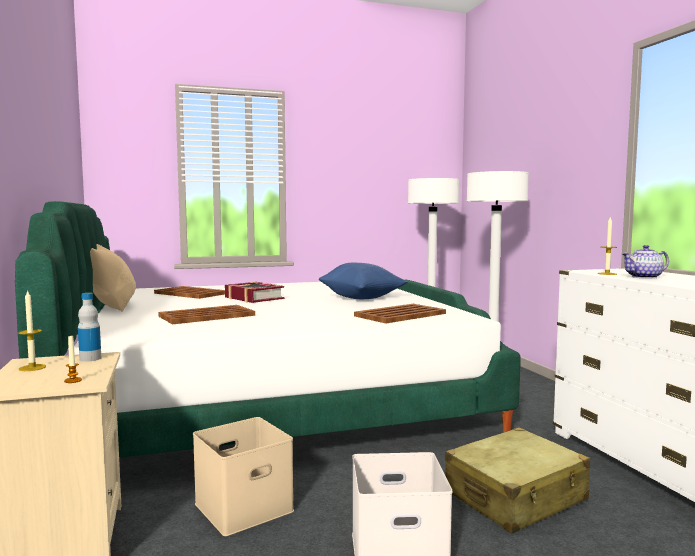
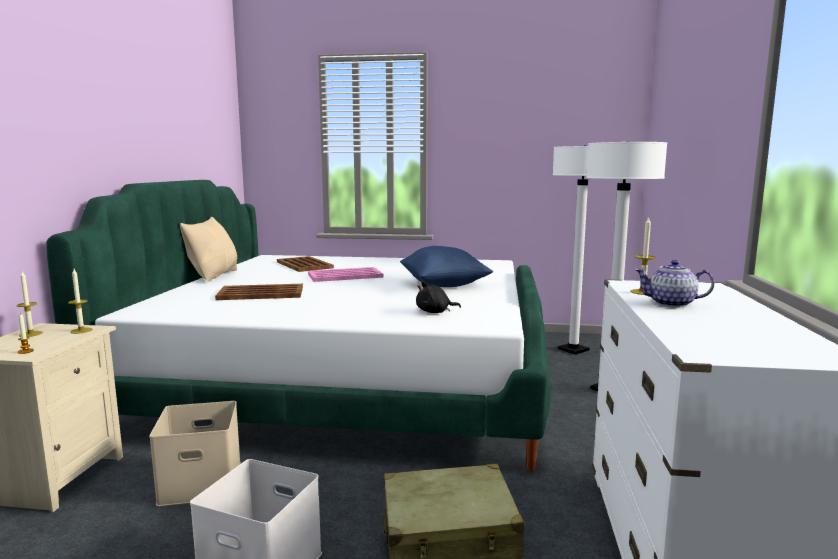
camera: 25 degrees right, 5 degrees up
(90, 358) = (81, 330): bottle -> candle
(253, 298) = (344, 276): book -> pink tray
(401, 315) = (435, 312): brown tray -> black plush toy

